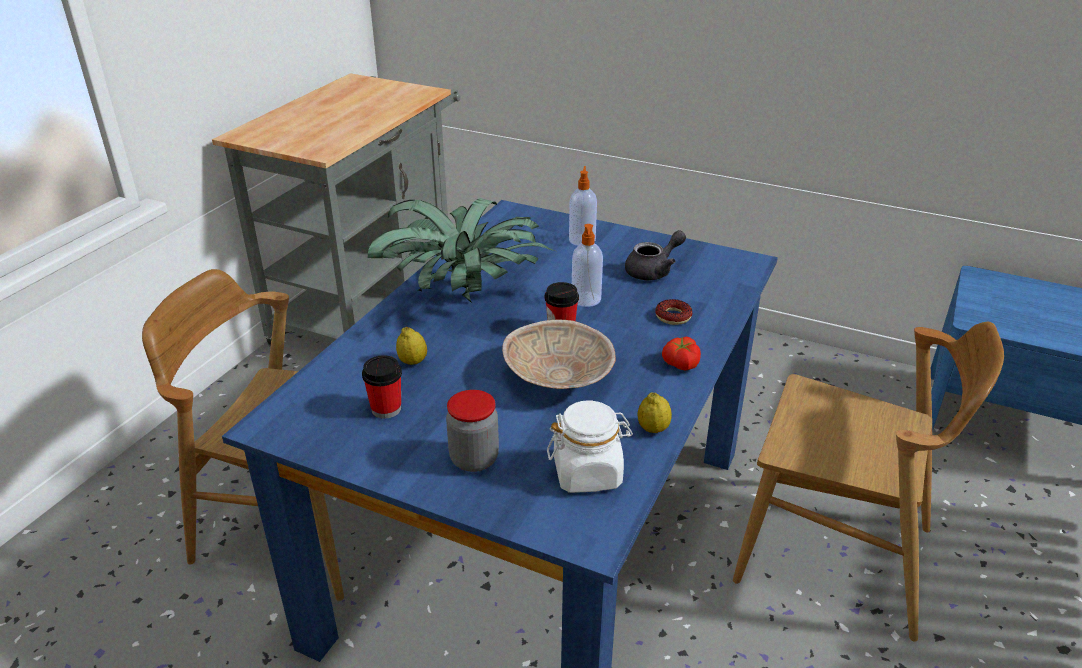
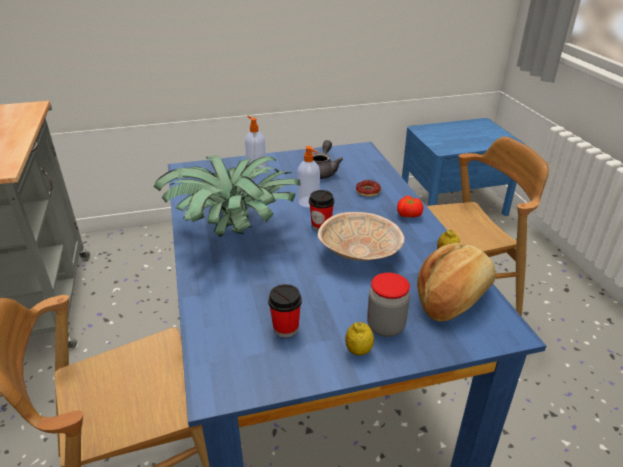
camera: 40 degrees left, 0 degrees up
(413, 362) = (258, 289): lemon -> lemon (358, 350)
(588, 473) = (453, 297): white jar -> bread

